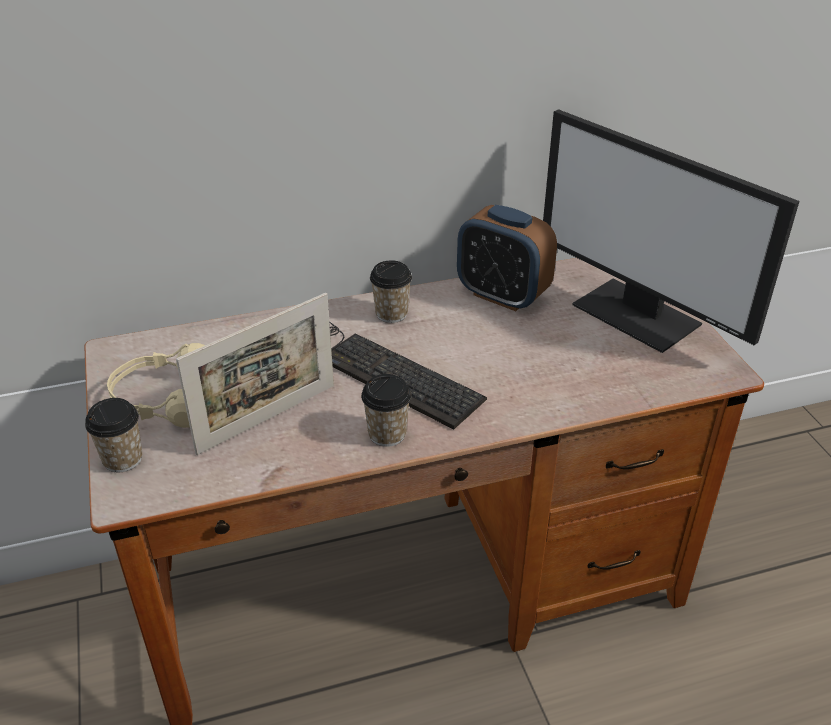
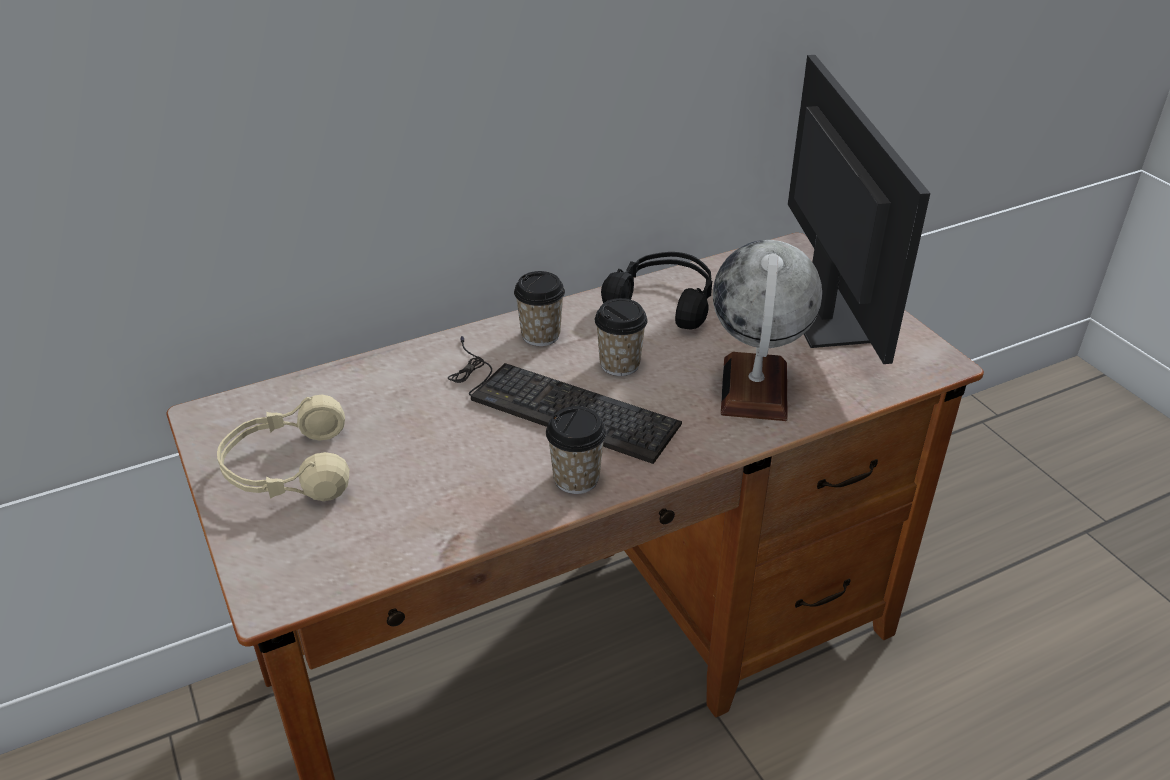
camera: 10 degrees left, 0 degrees up
(122, 459) = (256, 549): cup -> cup (619, 364)
(267, 418) = (426, 477): picture frame -> none
(502, 295) = (664, 301): alarm clock -> black headphones
(557, 377) = (755, 389): none -> globe
(638, 314) = (825, 307): monitor -> monitor turned 135 degrees counterclockwise

